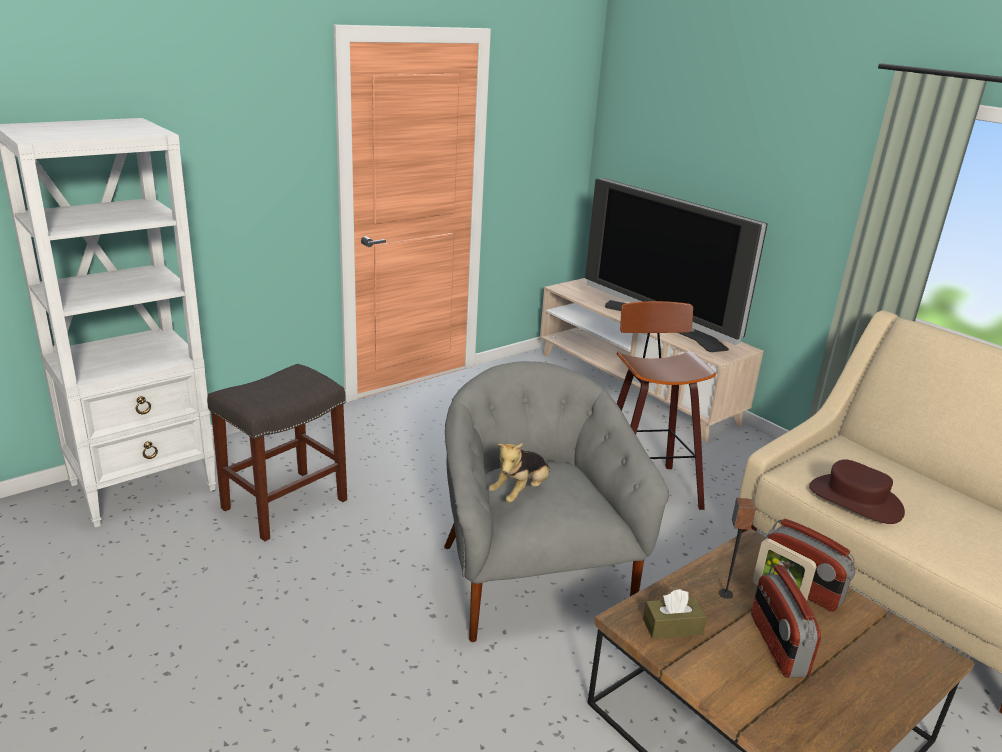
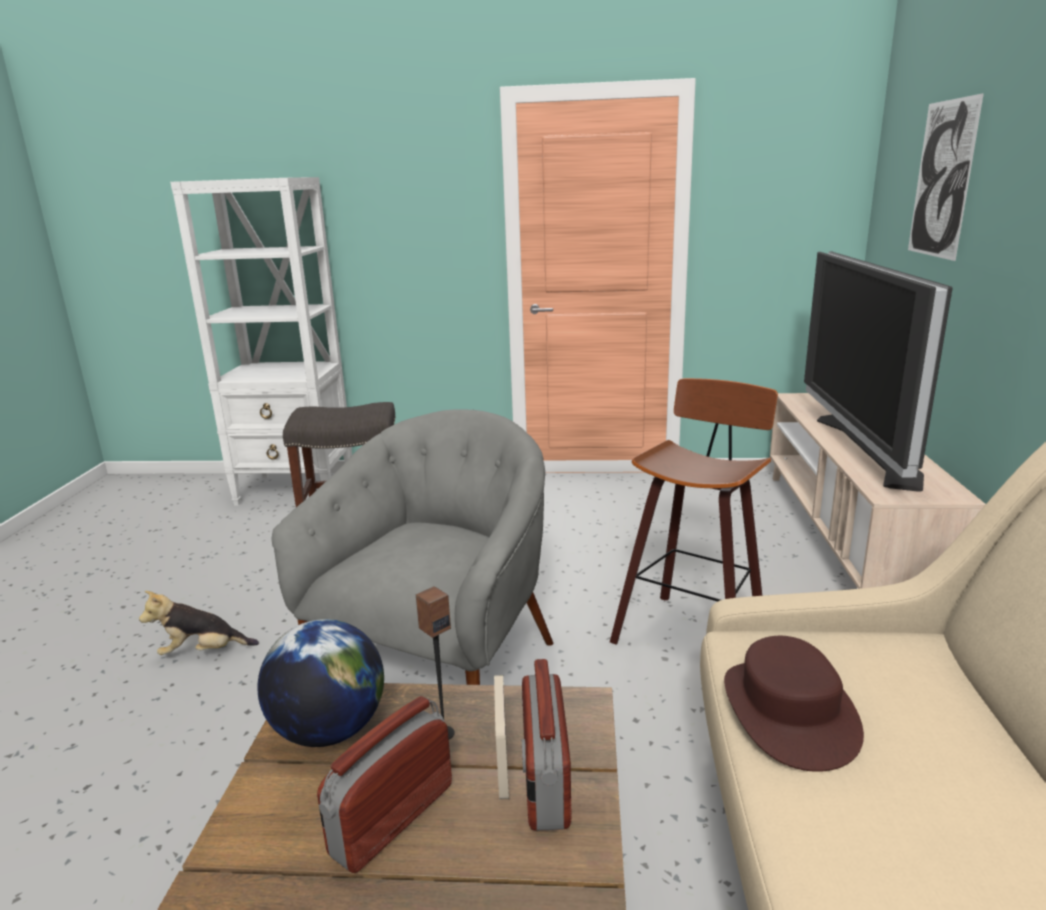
camera: 45 degrees right, 5 degrees down
(521, 492) = (389, 543): plush toy -> plush toy (203, 652)
(672, 627) = (329, 730): brown tissue box -> globe
(688, 132) = (942, 179): none -> picture

